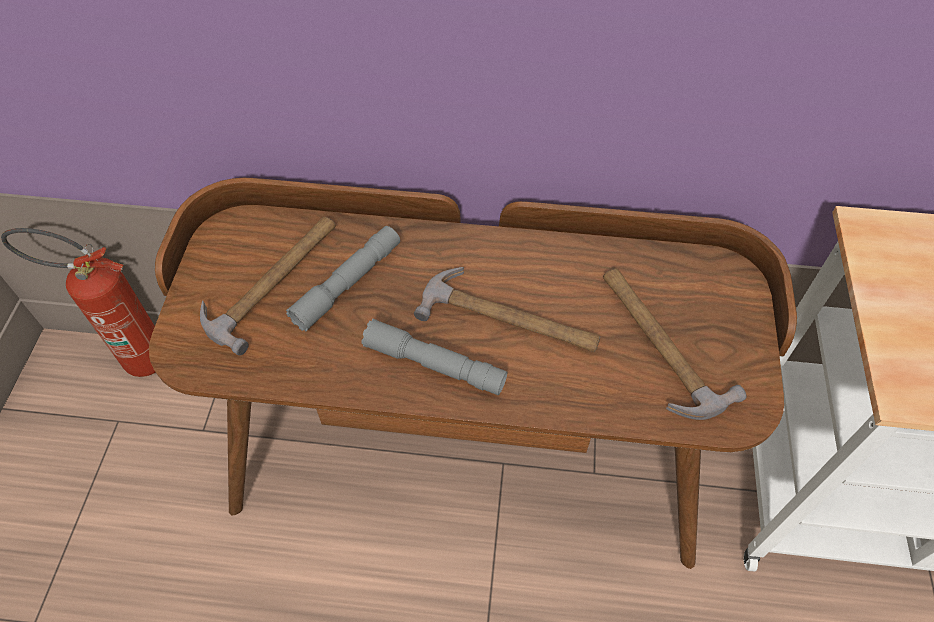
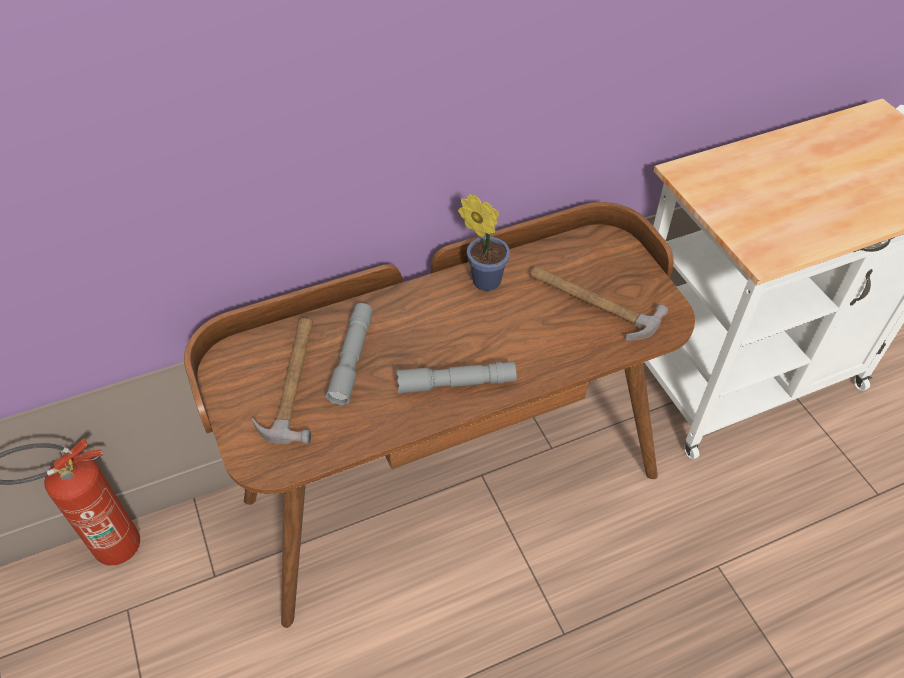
camera: 30 degrees left, 5 degrees down
(510, 319) = (486, 331): hammer -> none
(548, 258) = (483, 279): none -> potted plant

